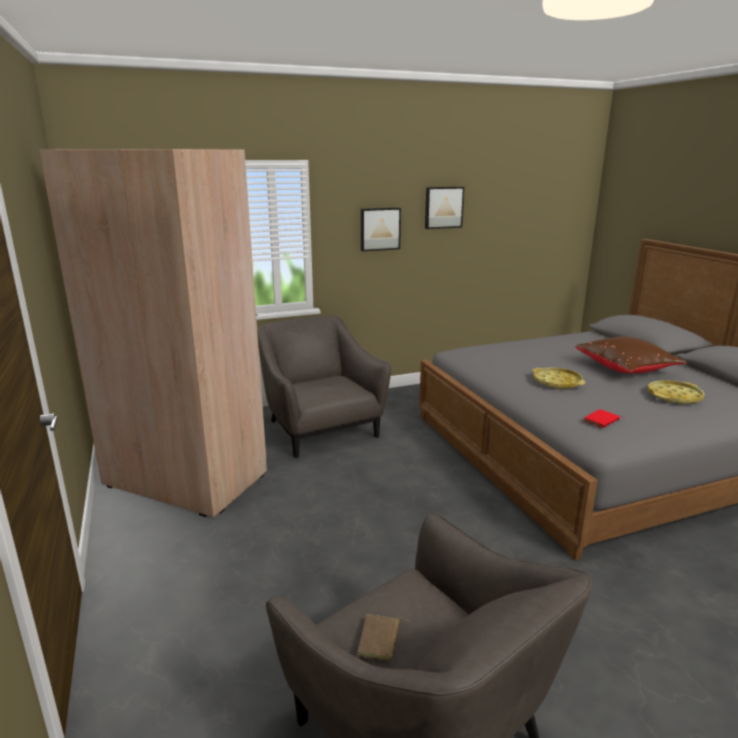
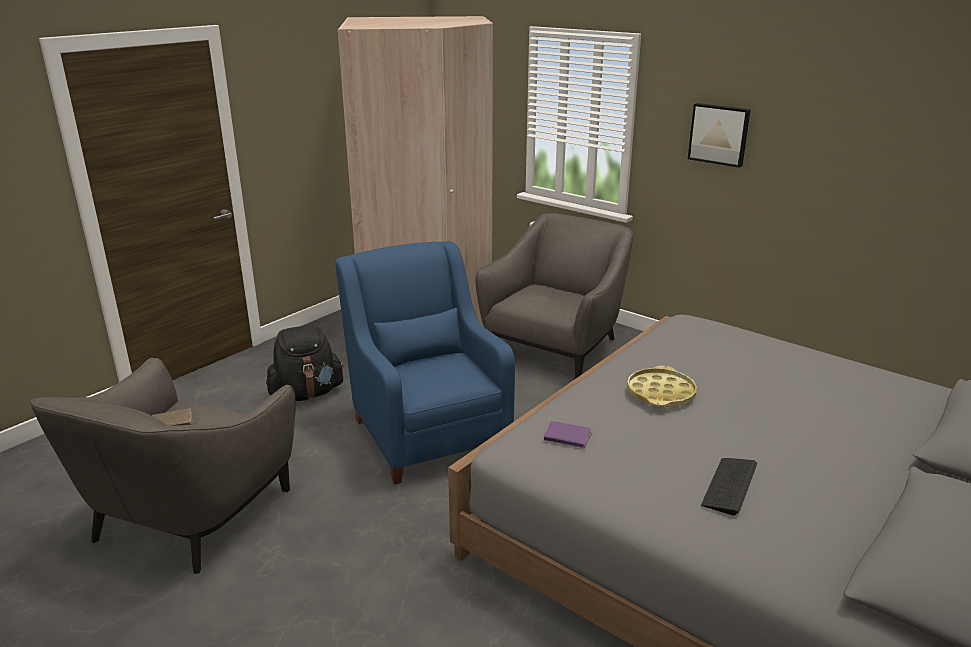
camera: 60 degrees right, 5 degrees up
(249, 575) = (307, 393): none -> black backpack
(390, 522) = (427, 431): none -> blue armchair
(443, 207) = (822, 120): picture -> none
(602, 421) = (567, 438): red book -> purple book
(627, 369) = (797, 438): brown pillow -> none
(674, 396) = (729, 486): yellow tray -> keyboard

